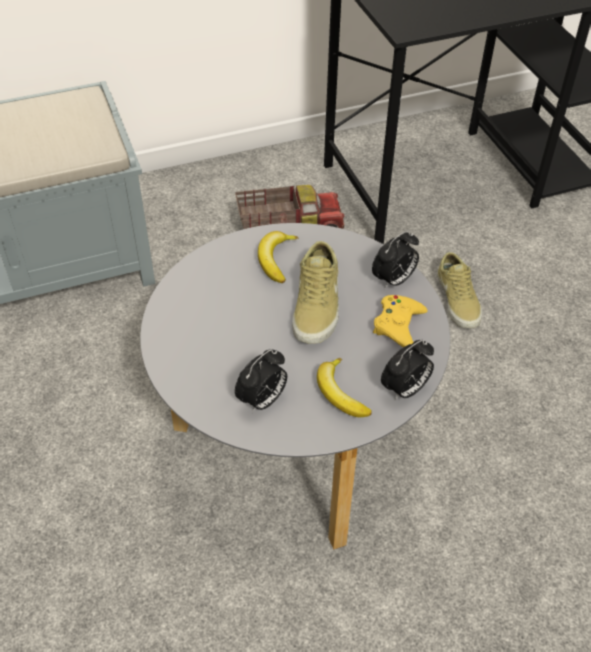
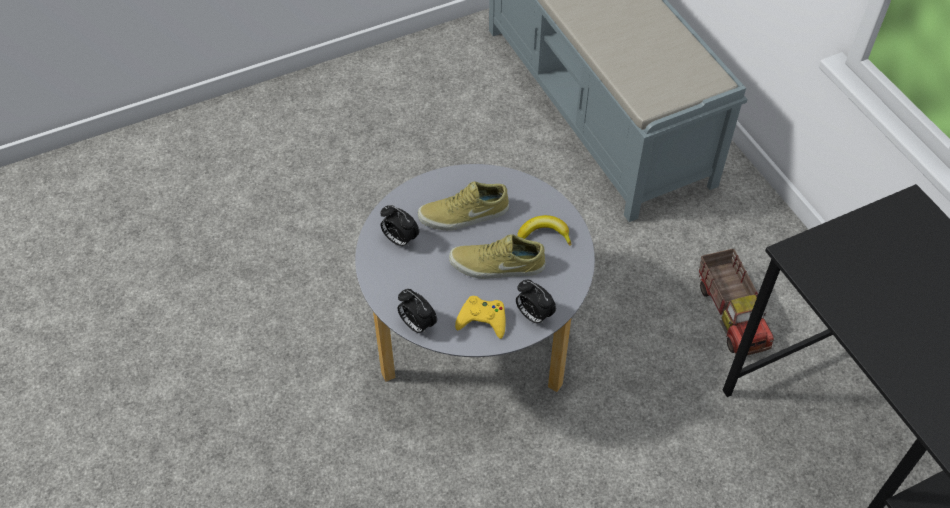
camera: 85 degrees right, 5 degrees up
(339, 393) = (410, 284): banana -> none
(459, 300) = (666, 468): beige shoe -> beige shoe (464, 215)

